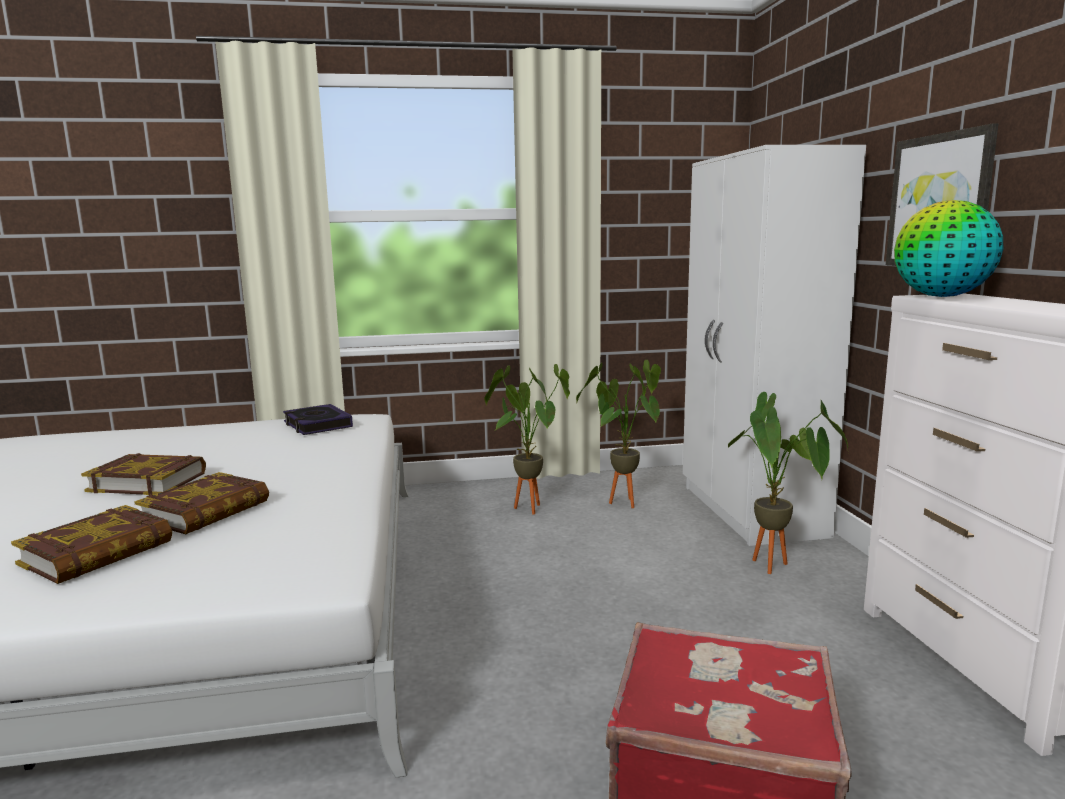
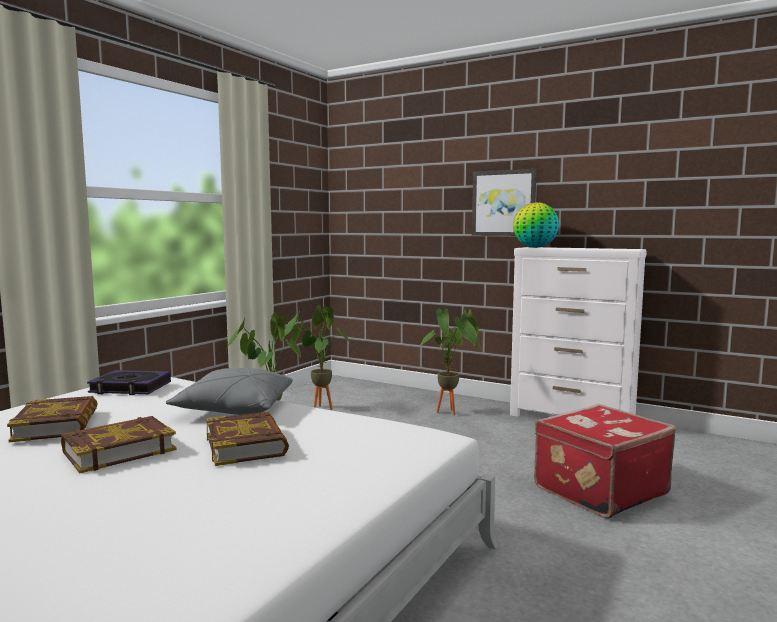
camera: 50 degrees left, 5 degrees down
(97, 553) = (259, 484): book -> book (57, 425)
(316, 472) = (234, 409): none -> grey pillow
(750, 511) = (392, 394): white wardrobe -> none

